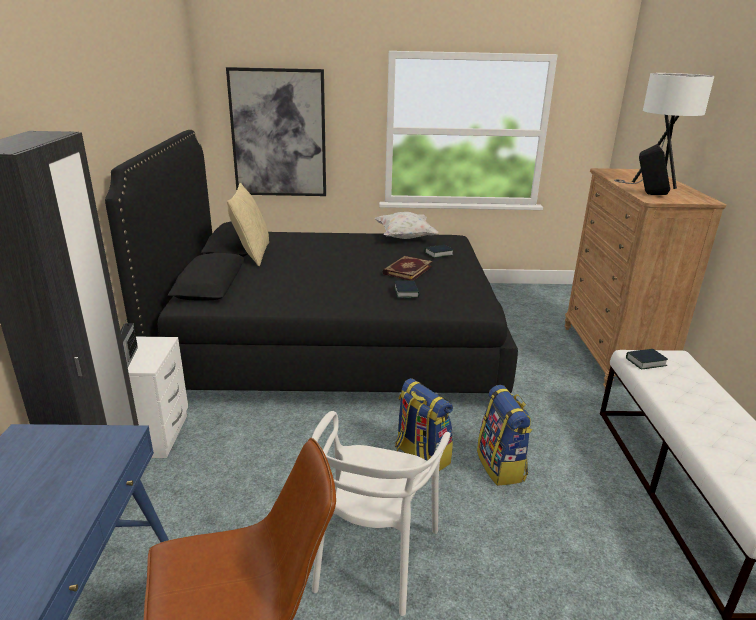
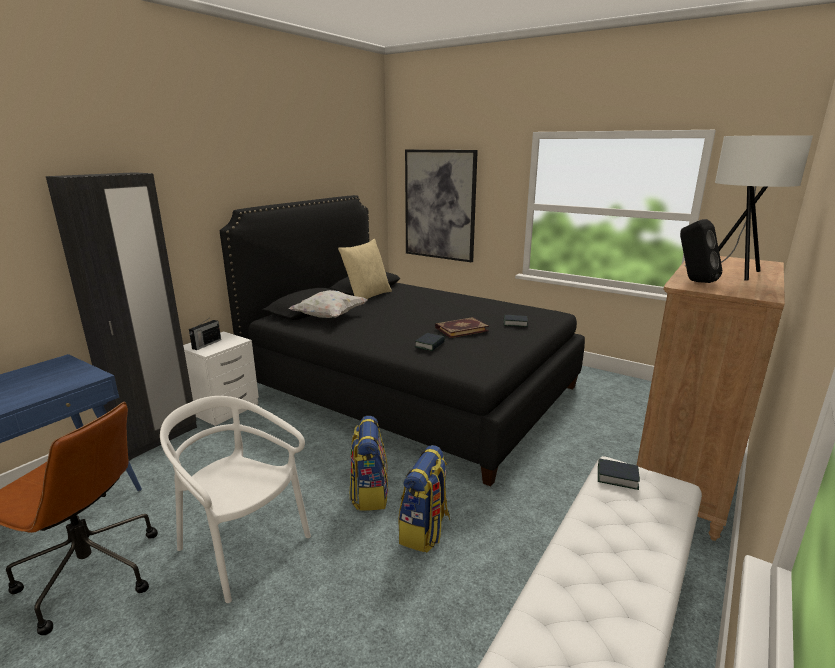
camera: 35 degrees right, 5 degrees down
(373, 556) = (242, 547): white chair -> white chair turned 75 degrees clockwise
(405, 238) = (508, 306): white pillow -> white pillow (329, 317)

